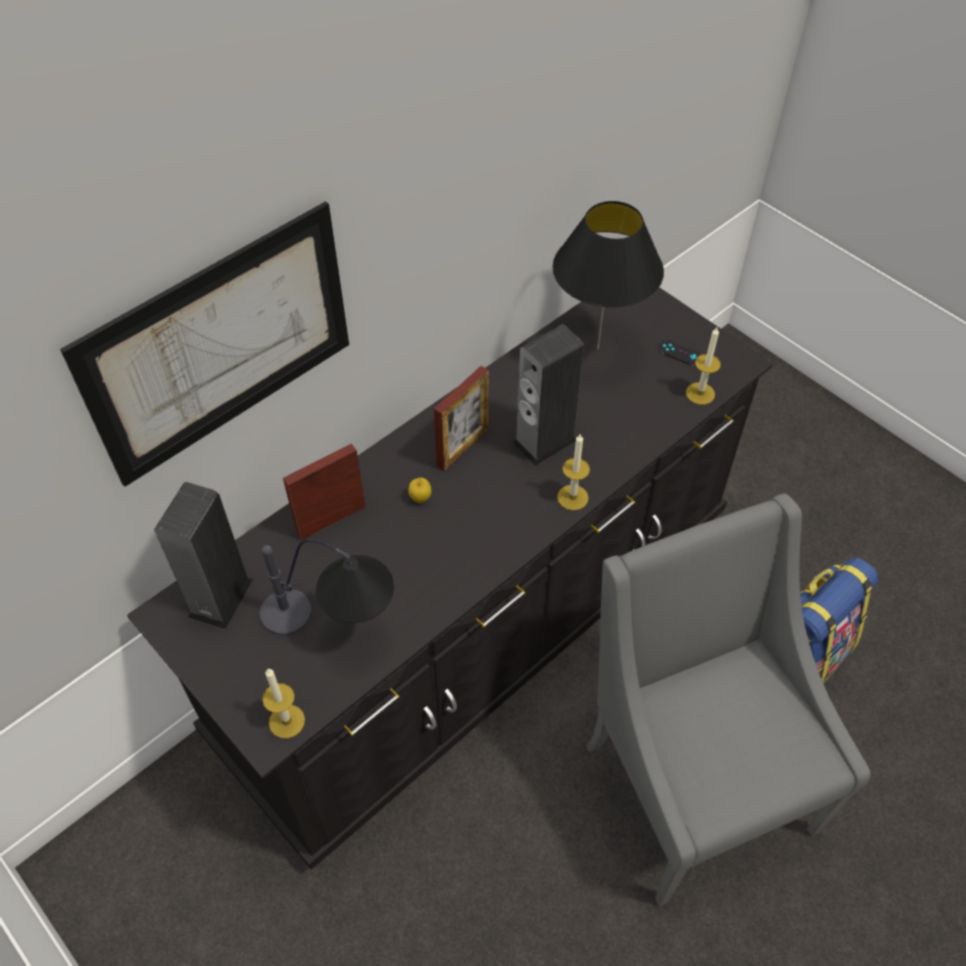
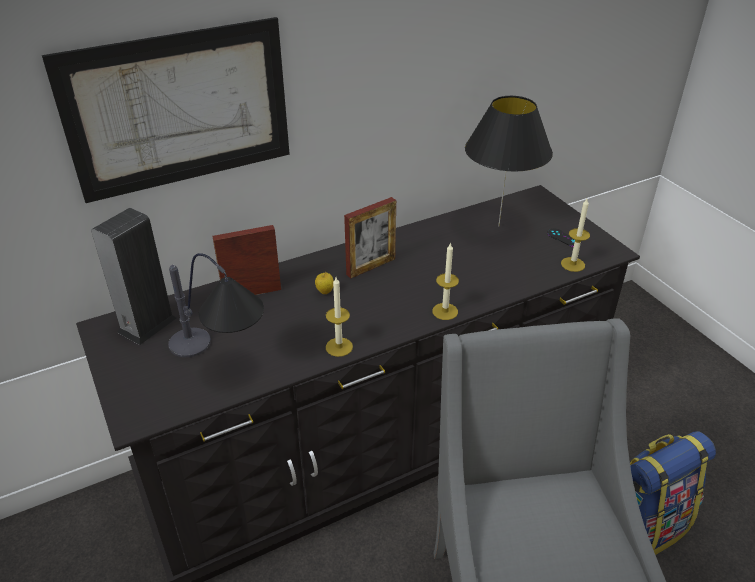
camera: 15 degrees right, 15 degrees down
(287, 721) = (153, 414): candle -> candle (339, 347)
(544, 441) = (436, 273): speaker -> none

